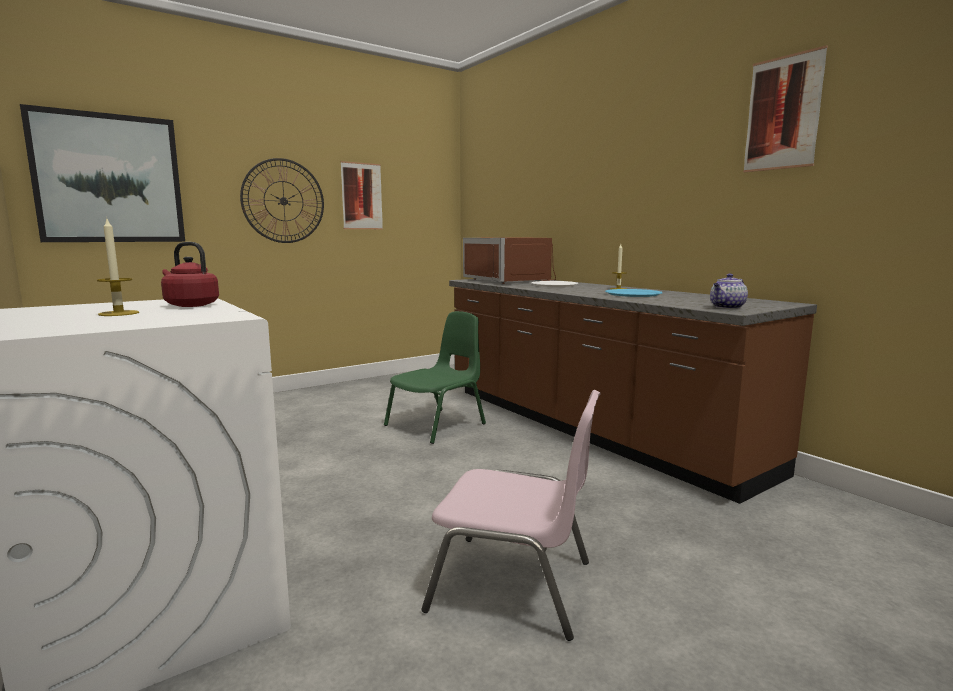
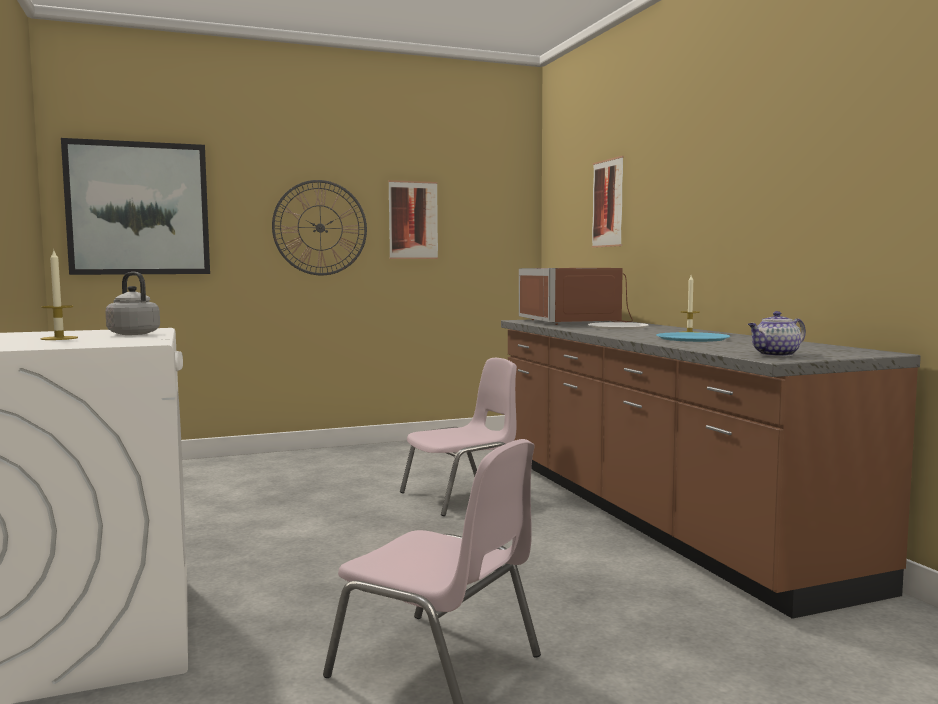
camera: 15 degrees right, 5 degrees down
(190, 305) = (132, 334): red kettle -> grey kettle
(437, 425) = (463, 496): green chair -> pink chair
(783, 113) = (874, 104): picture -> picture (607, 203)

